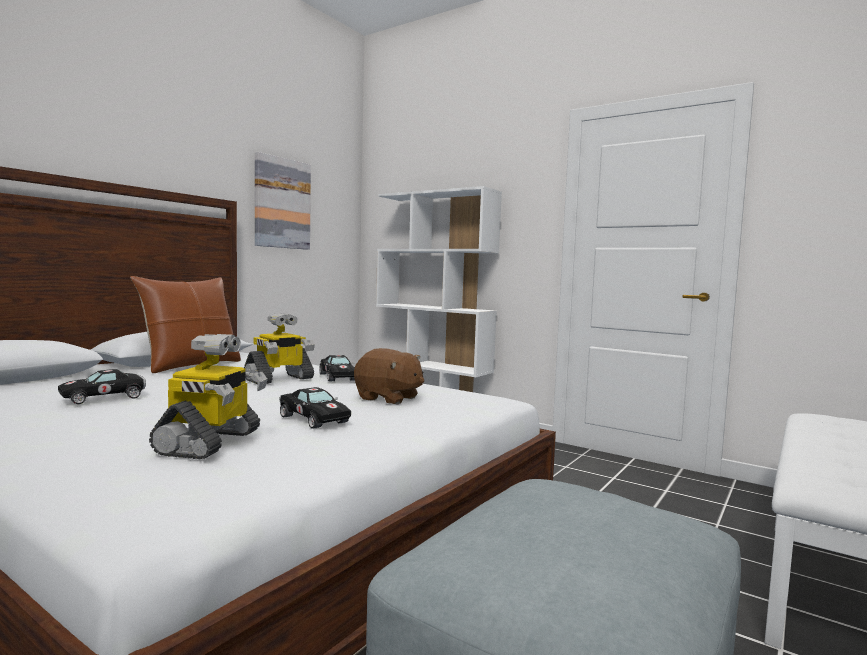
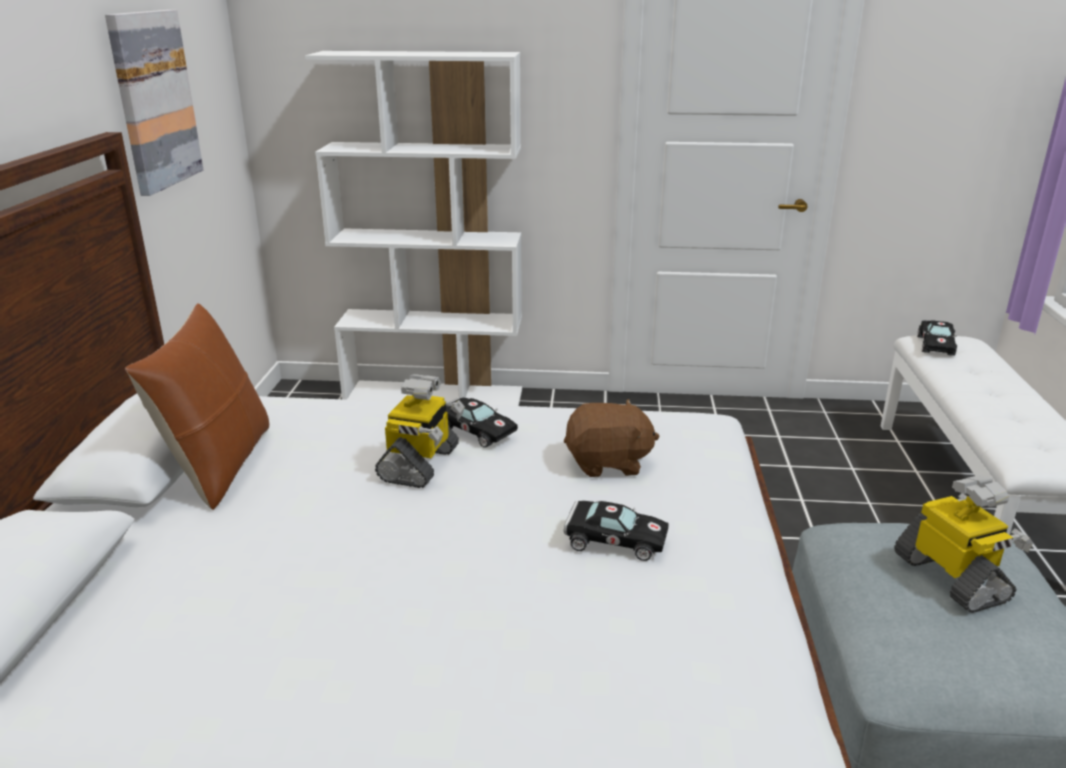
camera: 30 degrees left, 20 degrees up
(107, 397) = (295, 598): black toy car -> black toy car (936, 345)
(210, 442) = (623, 638): toy robot -> toy robot (952, 578)

